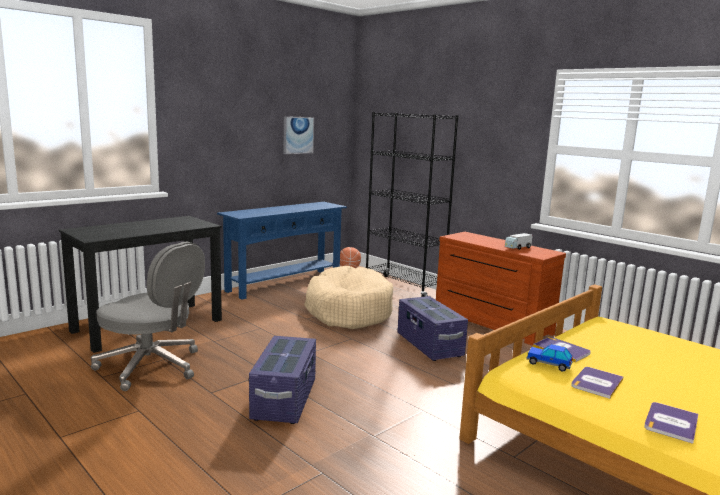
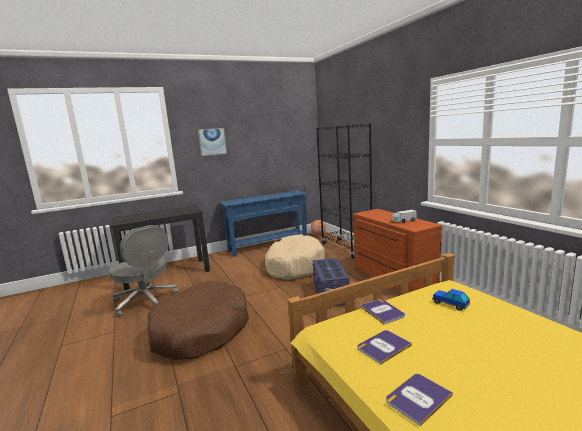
camera: 20 degrees right, 0 degrees up
(284, 399) = (201, 331): purple storage box -> brown dog bed
(298, 135) = (273, 148): picture -> picture (212, 141)
(548, 364) = (357, 325): toy car -> toy car (450, 304)

